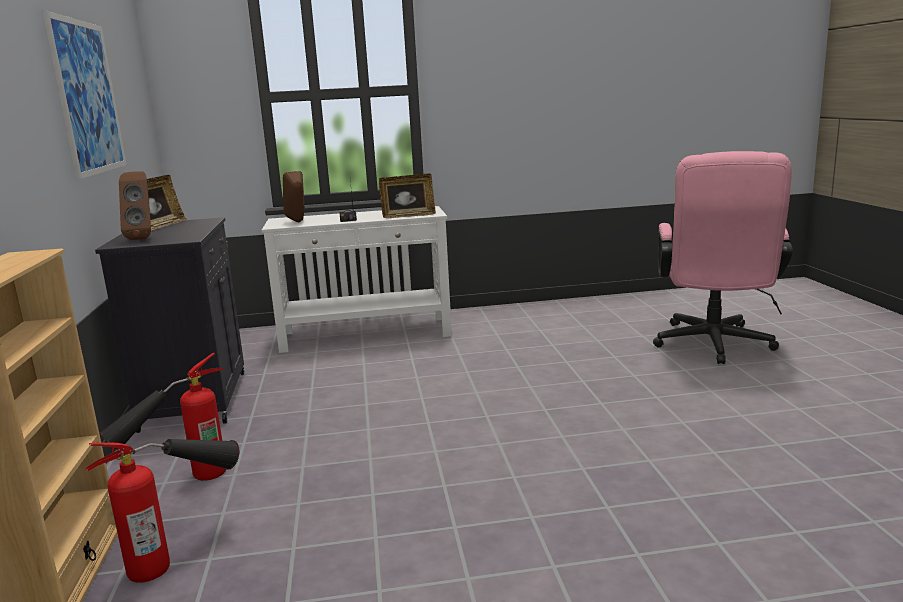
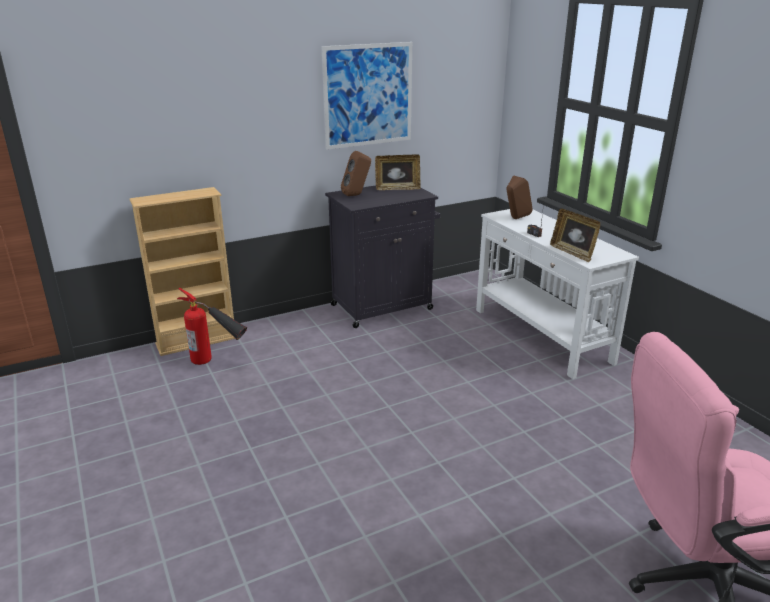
camera: 70 degrees right, 10 degrees up
(179, 484) = (279, 339): fire extinguisher -> none

